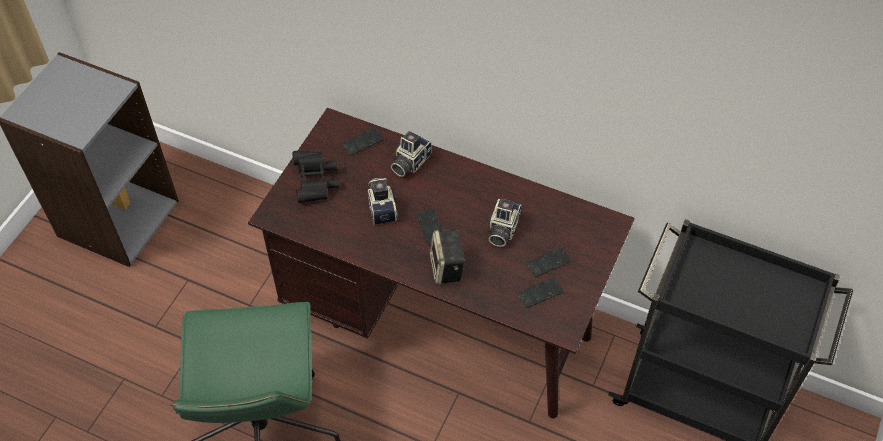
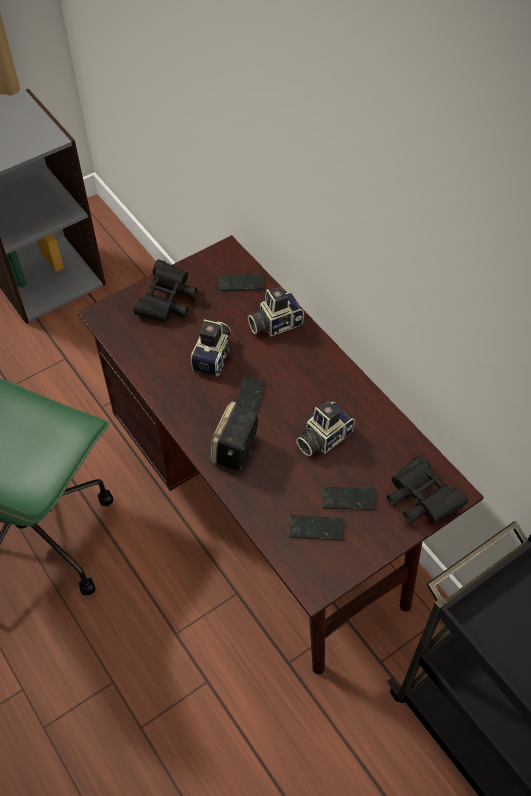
camera: 30 degrees right, 0 degrees up
(595, 239) = (420, 499): none -> black binoculars

